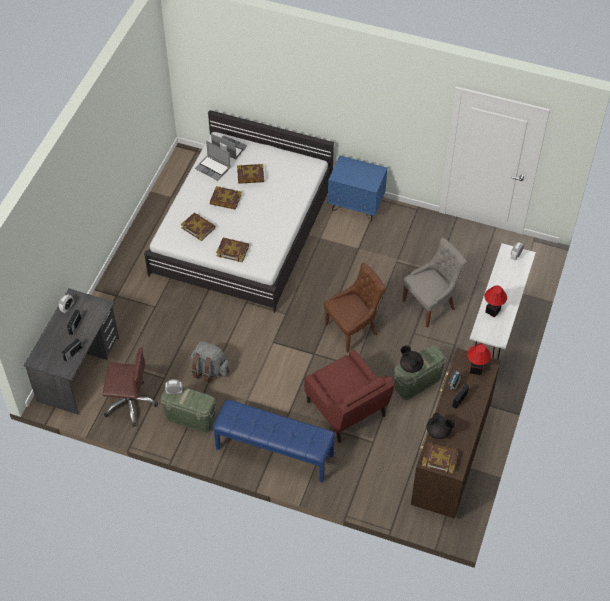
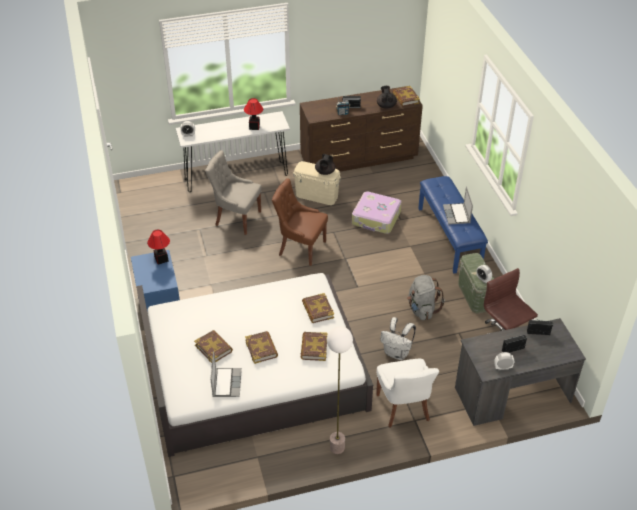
camera: 125 degrees left, 10 degrees down
(131, 296) = (404, 408): none -> white chair
(138, 240) = (336, 447): none -> floor lamp
(182, 324) = (397, 353): none -> white backpack
(228, 148) = (188, 386): laptop -> laptop (457, 215)
(346, 410) = (376, 218): red armchair -> suitcase
(417, 383) = (316, 195): green storage box -> beige storage box
(476, 369) = (318, 109): table lamp -> table lamp (161, 259)

